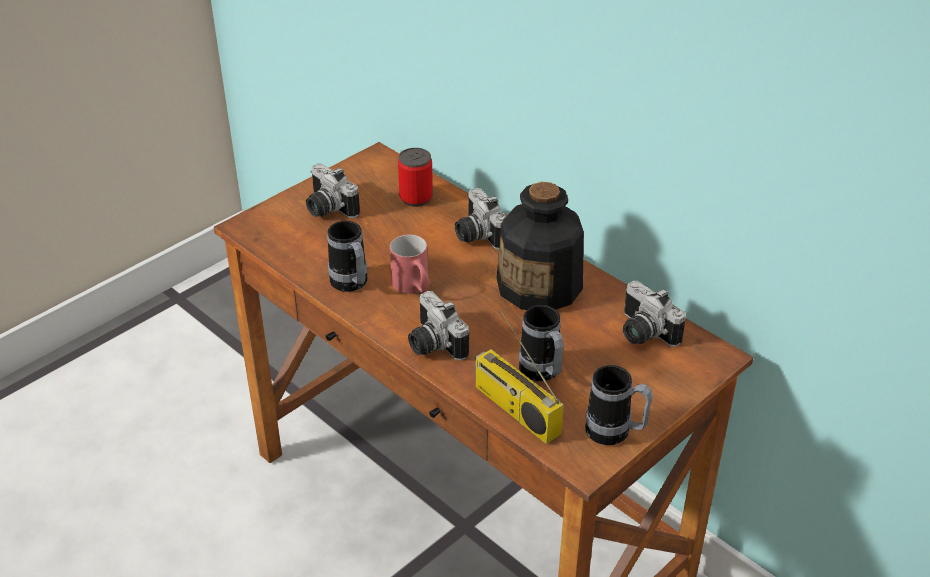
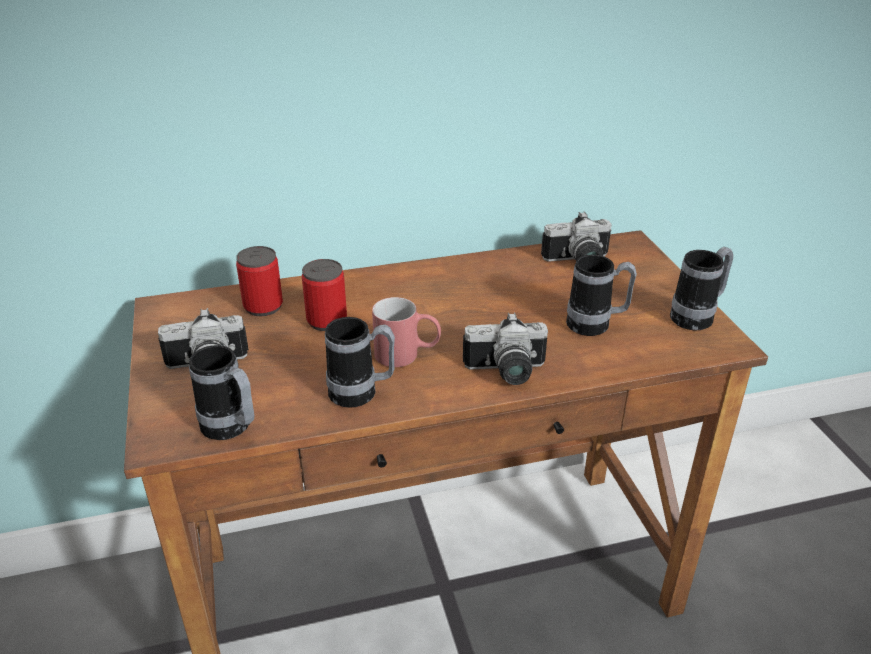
camera: 60 degrees left, 5 degrees down
(275, 247) = (231, 429): none -> mug
(424, 233) = (326, 321): none -> can
(476, 235) = (364, 293): camera -> none
(514, 409) = (635, 356): radio -> none
(540, 286) = (474, 286): bottle -> none

